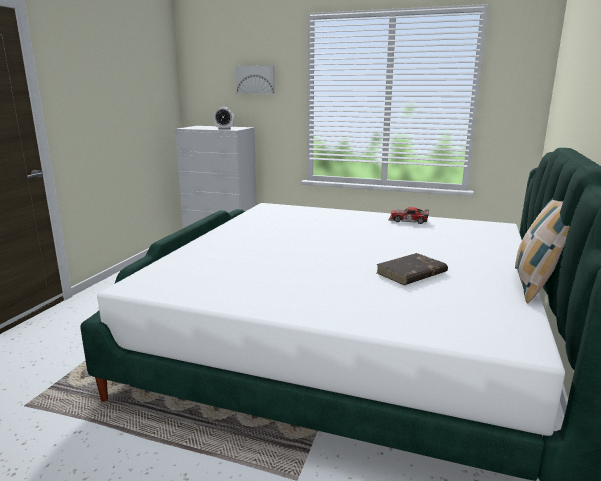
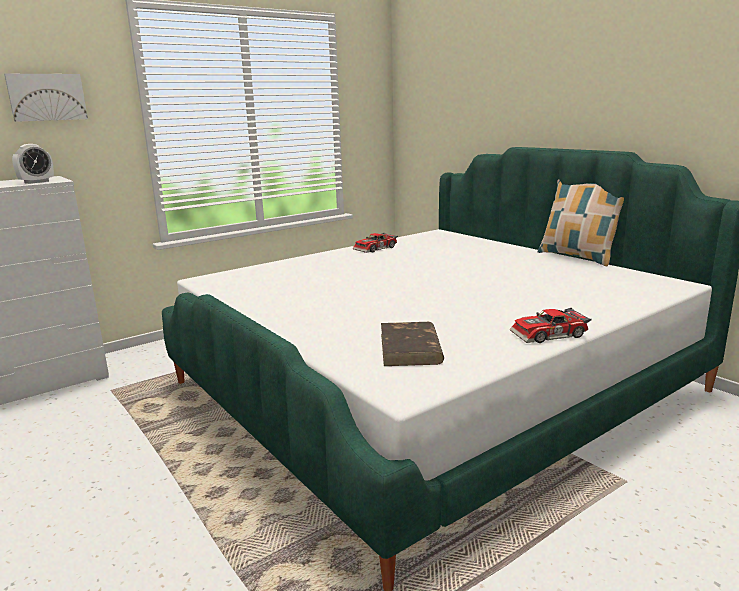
camera: 55 degrees left, 0 degrees up
(273, 309) = (550, 335): none -> toy car
(411, 273) = (513, 277): brown book -> brown book (410, 348)

